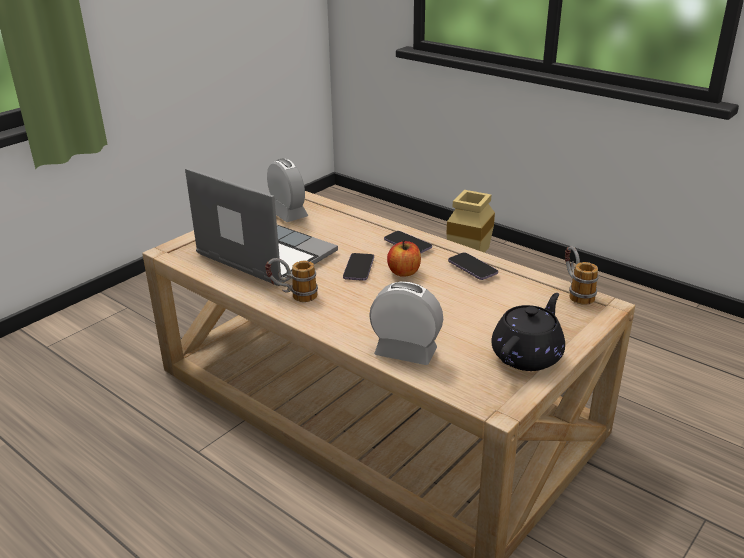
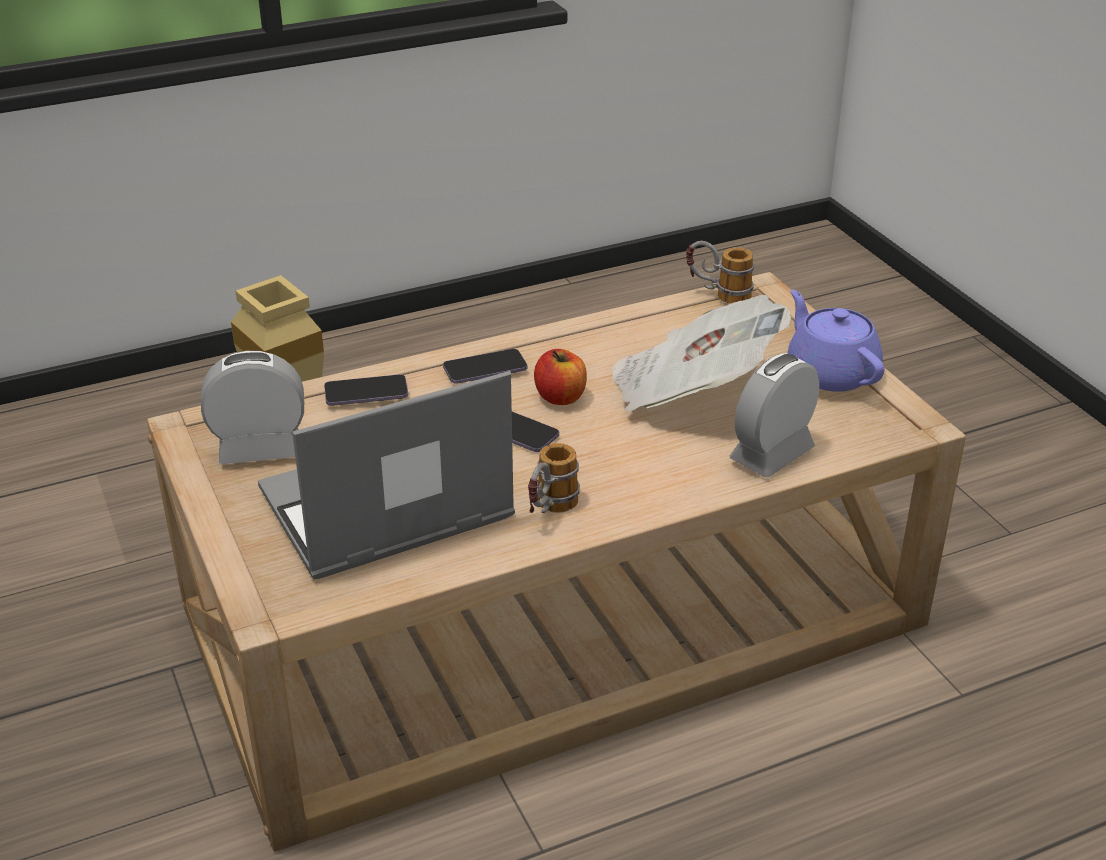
camera: 65 degrees left, 5 degrees up
(452, 310) = (691, 391): none -> newspaper
(472, 268) = (600, 341): phone -> phone (366, 393)
(527, 355) = (830, 372): black teapot -> purple teapot

